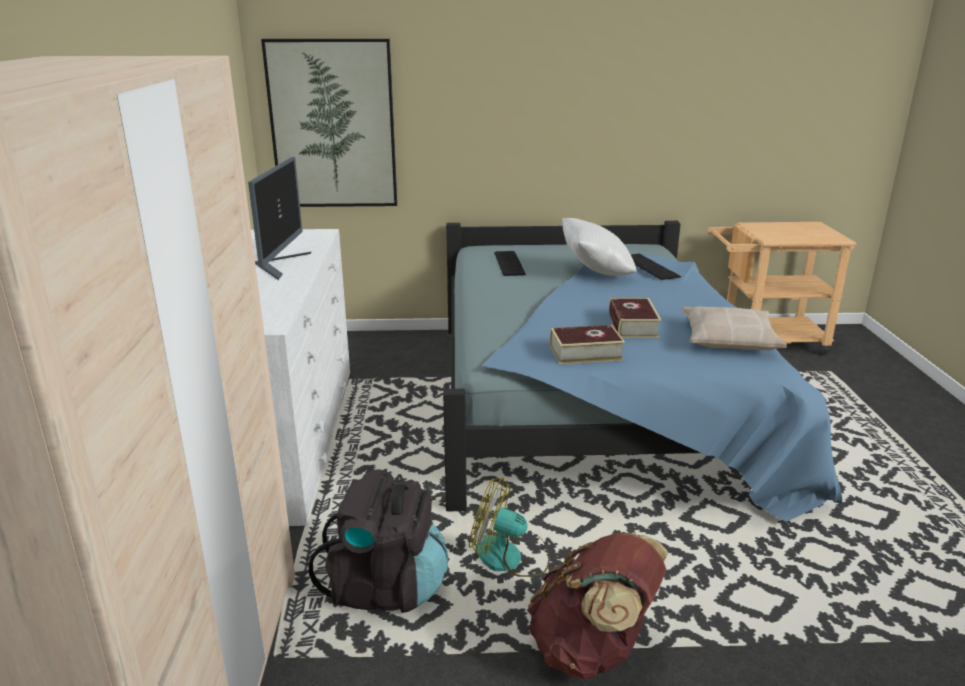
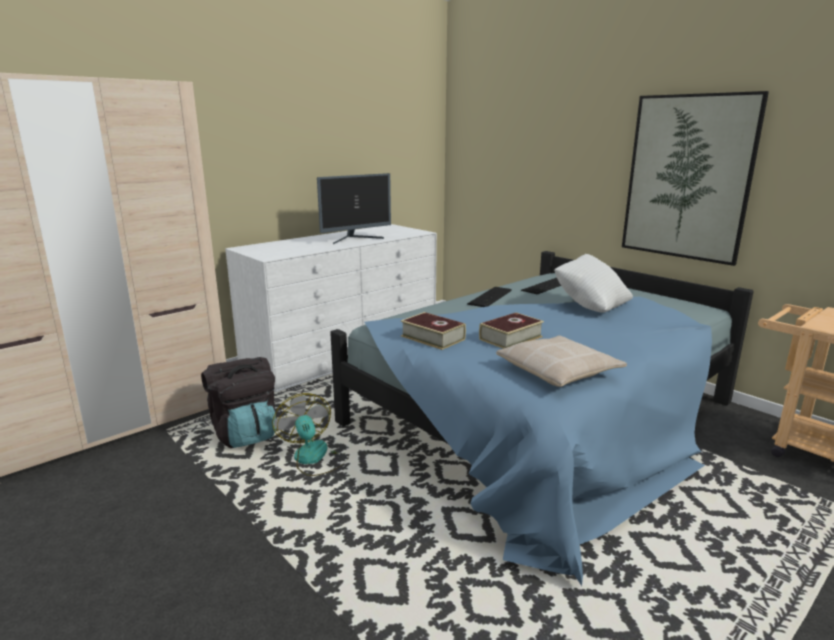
camera: 50 degrees right, 5 degrees down
(333, 125) = (485, 166): picture -> picture (687, 178)
(592, 650) = (251, 523): brown backpack -> none
(650, 266) = (646, 315): keyboard -> keyboard (491, 297)

